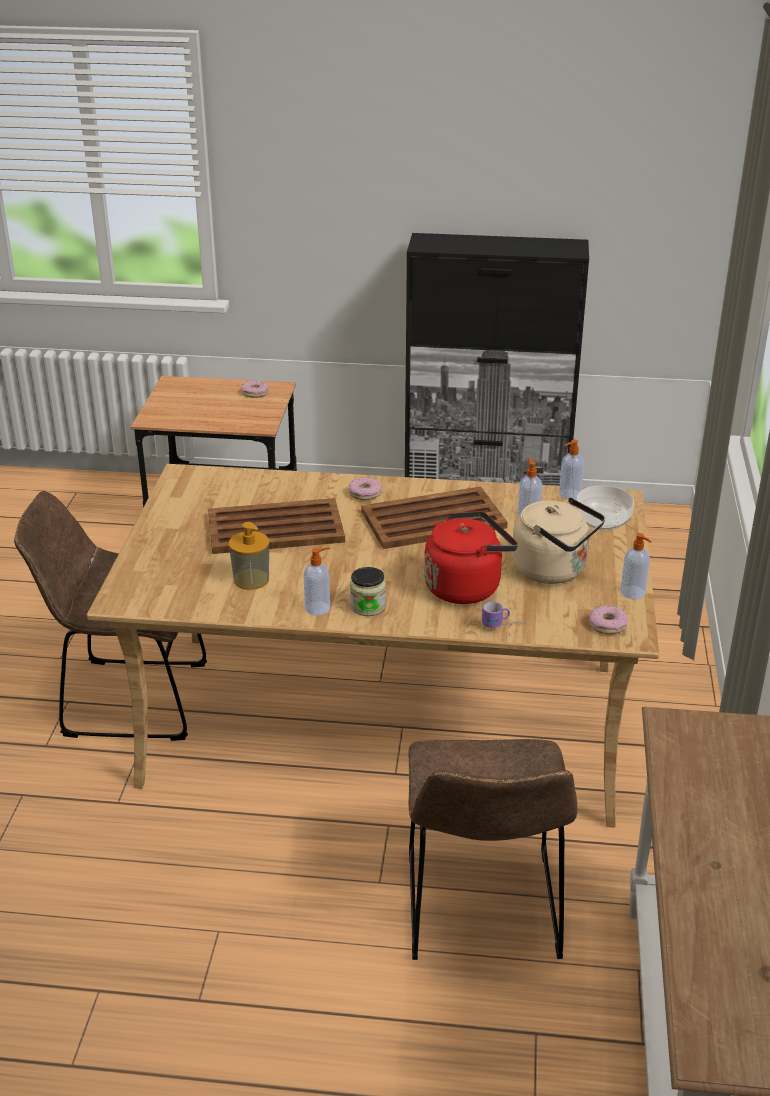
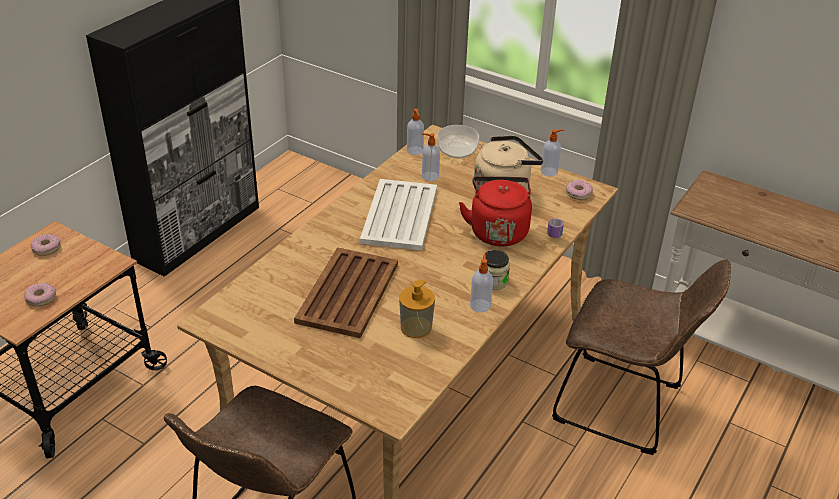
camera: 65 degrees left, 5 degrees up
(365, 493) = (334, 233): donut -> donut (41, 298)
(432, 519) = (399, 216): brown tray -> white tray

